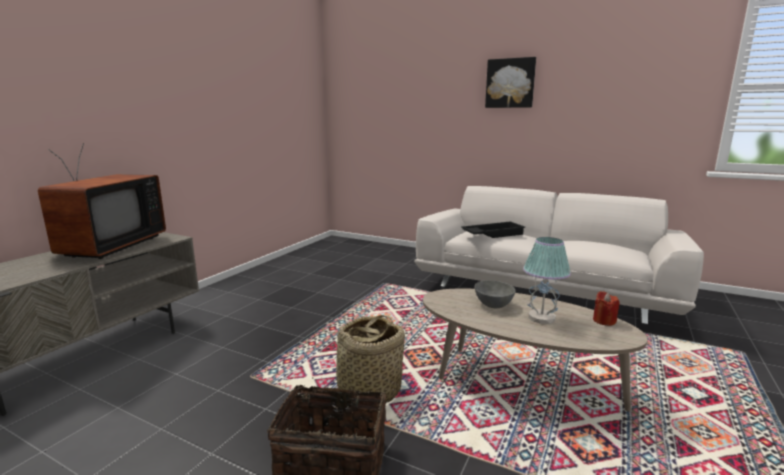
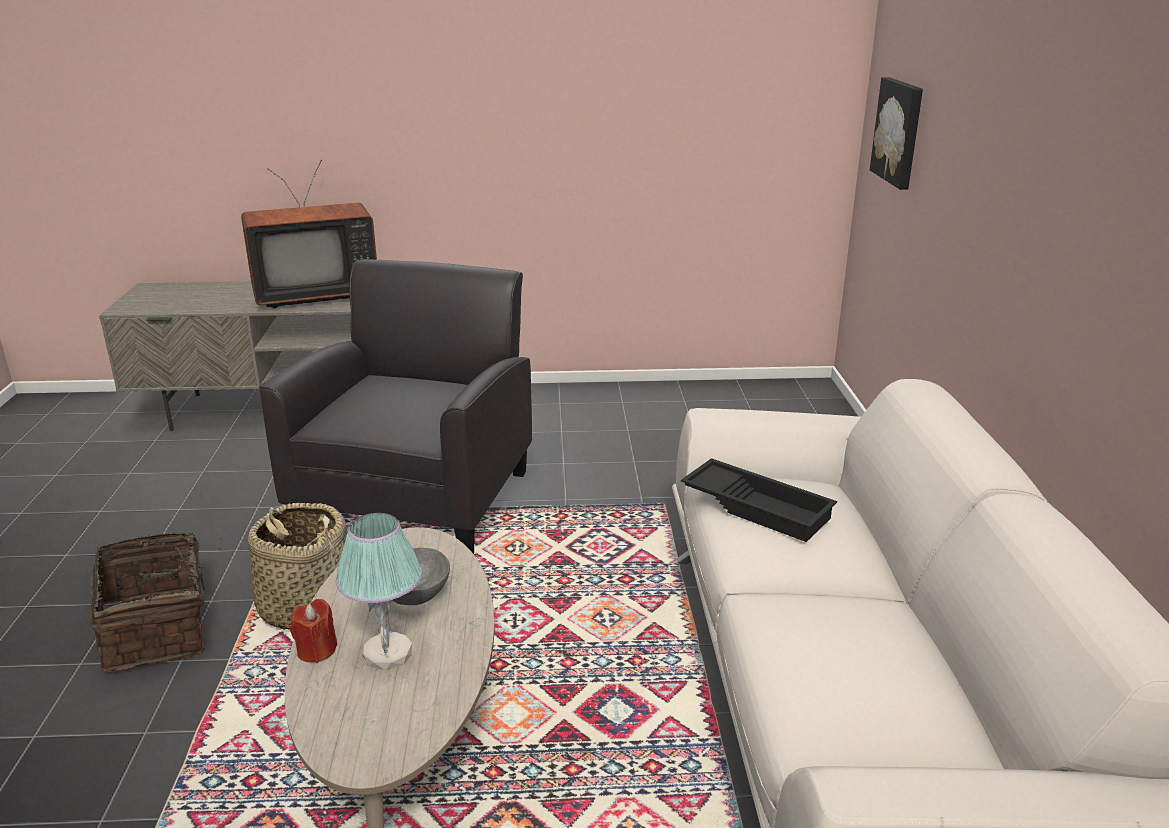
camera: 60 degrees right, 10 degrees up
(296, 333) = (417, 499): none -> black armchair
(510, 83) = (1089, 125): picture -> picture (899, 132)
(604, 321) = (417, 727): red candle -> red candle (316, 650)

